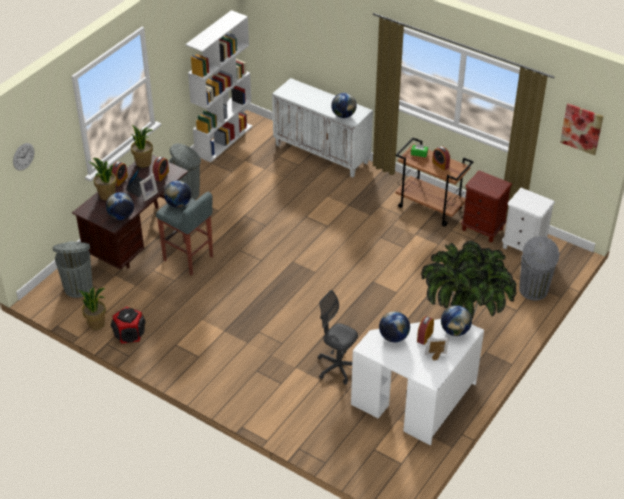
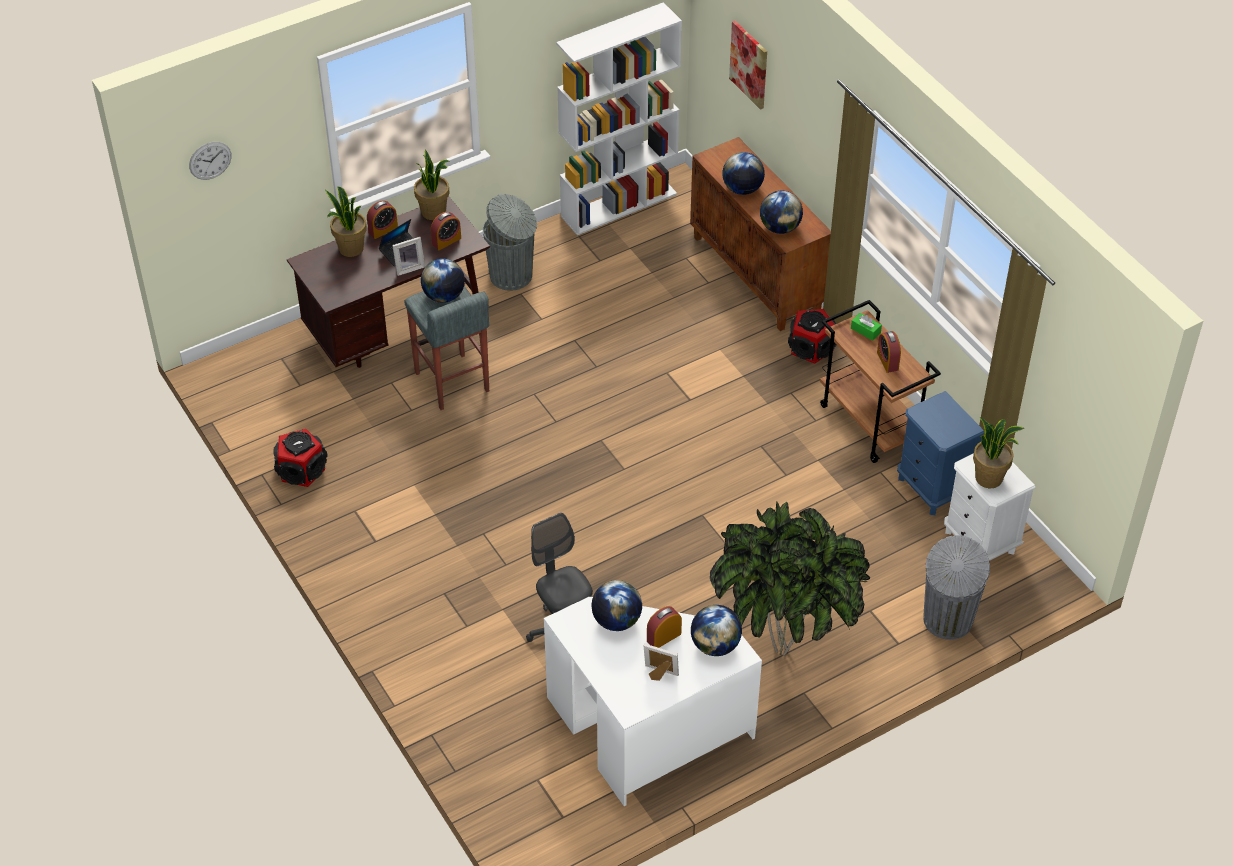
camera: 25 degrees right, 5 degrees up
(78, 287) = (273, 372): grey trash can -> none
(96, 323) = (266, 438): potted plant -> potted plant (989, 478)
(121, 216) = (350, 288): globe -> globe (742, 189)
(322, 153) = (757, 275): white cabinet -> brown cabinet
(375, 180) = (811, 348): none -> speaker
(482, 229) = (932, 488): brown nightstand -> blue nightstand
(581, 128) = (1091, 383): picture -> picture (749, 64)

